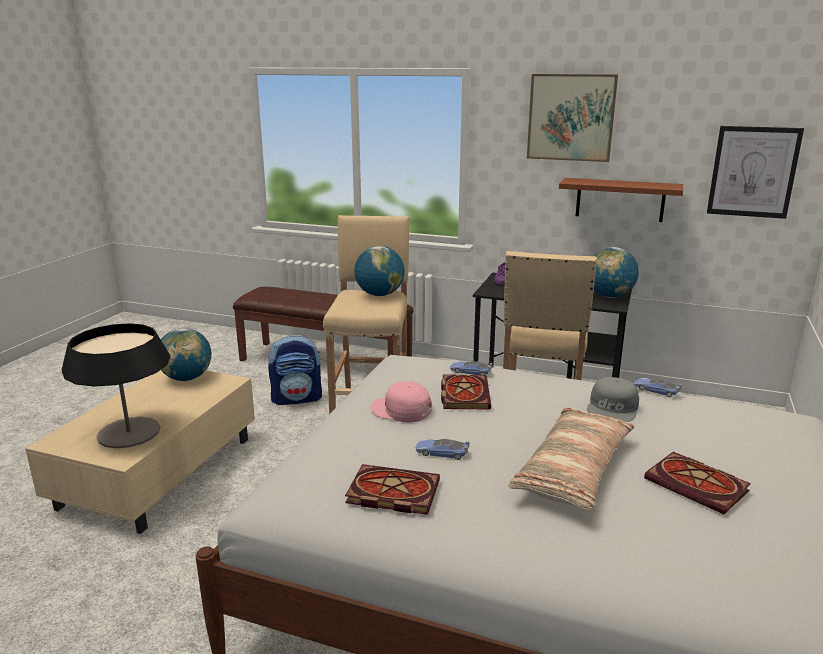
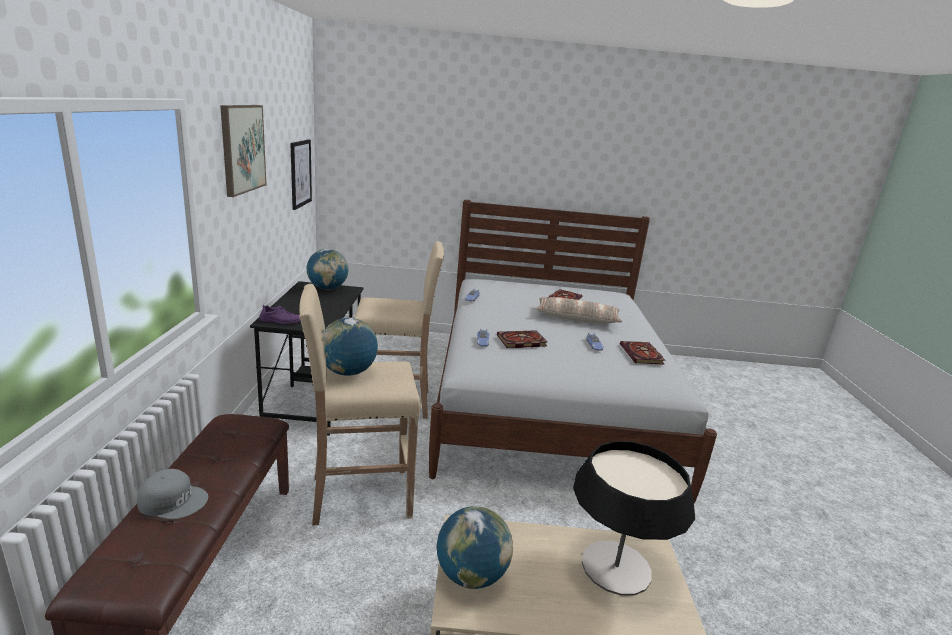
camera: 110 degrees left, 0 degrees up
(297, 398) = (333, 569): backpack -> none
(401, 410) = (558, 359): pink cap -> none
(613, 408) = (505, 307): grey cap -> grey cap (173, 500)
(620, 199) = (267, 216): brown shelf -> none

